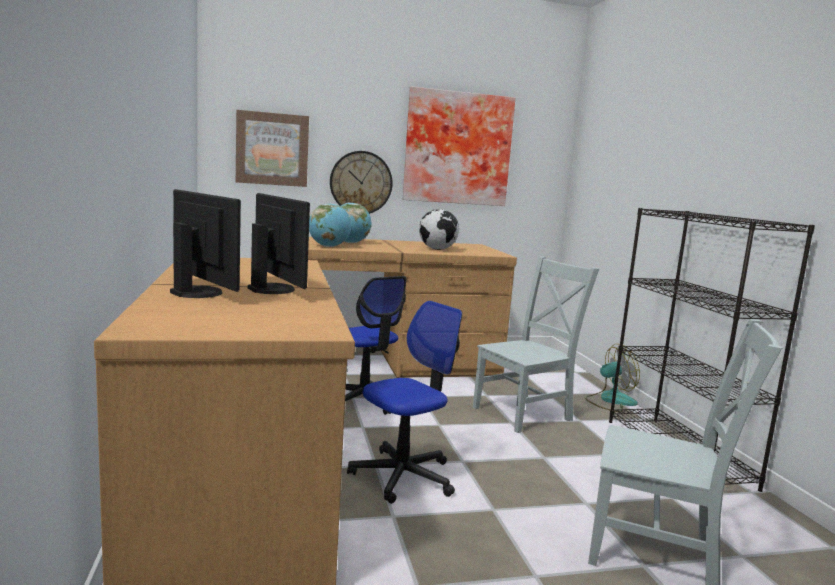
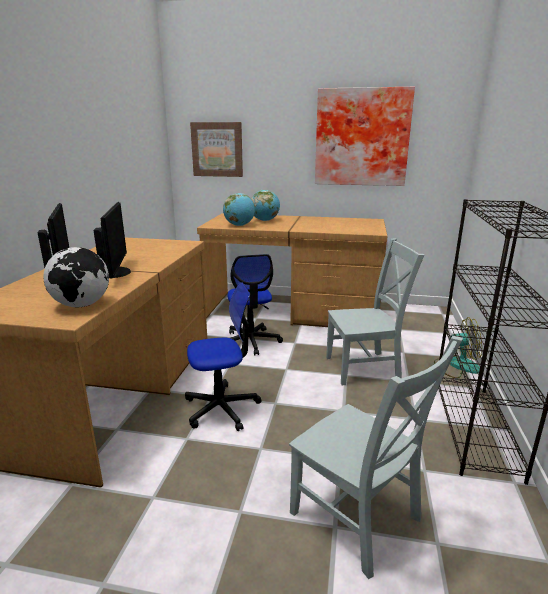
camera: 25 degrees right, 10 degrees up
(361, 182) = (283, 171): wall clock -> none
(437, 249) = (327, 226): globe -> globe (82, 305)

